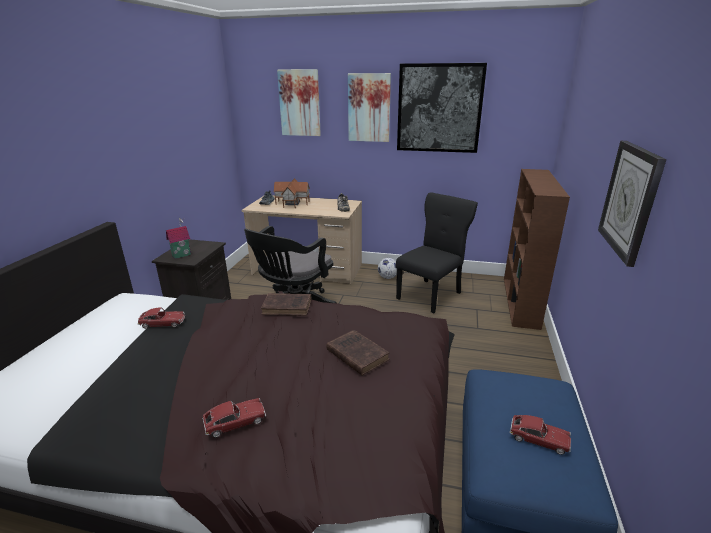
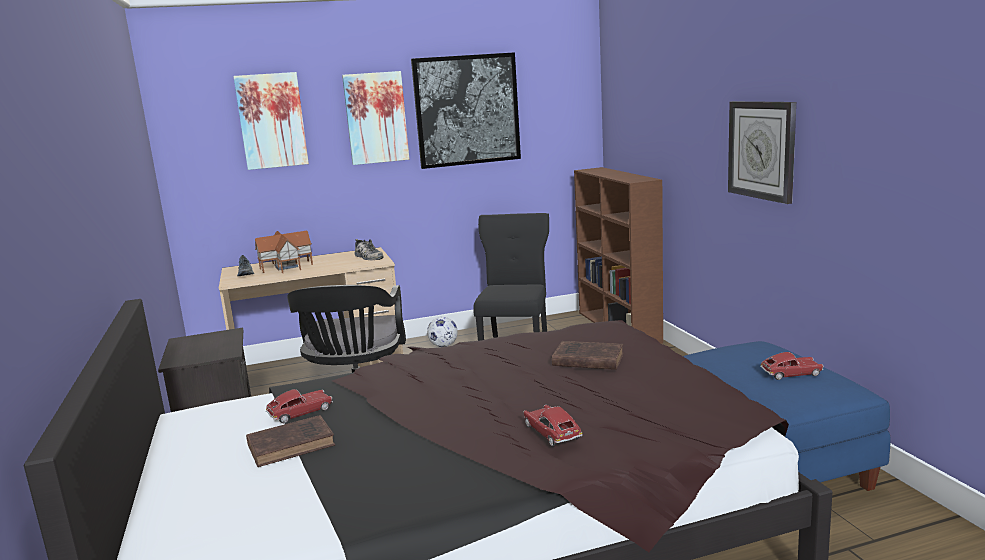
camera: 30 degrees left, 10 degrees down
(181, 255) = (198, 353): toy house -> none
(235, 422) = (552, 433): toy car -> toy car turned 60 degrees counterclockwise
(288, 307) = (449, 352): brown book -> brown book (293, 445)

